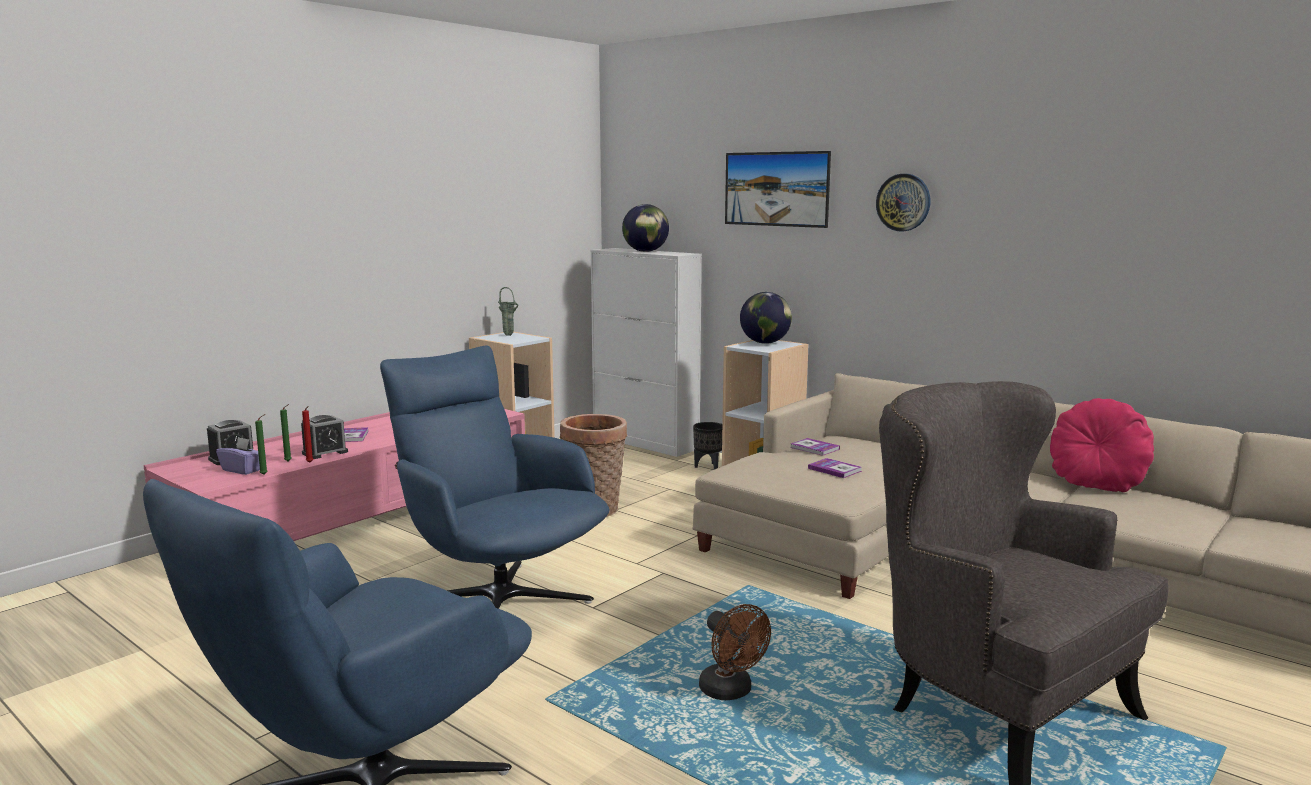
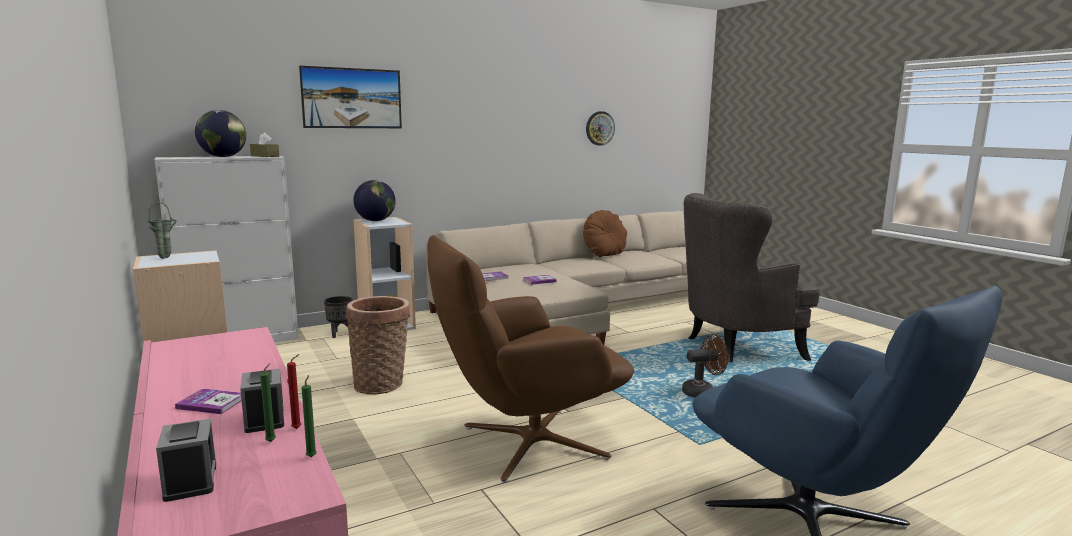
camera: 70 degrees left, 0 degrees up
(243, 470) = (268, 472): purple tissue box -> none
(498, 599) = (529, 443): blue armchair -> brown armchair
(676, 253) = (265, 156): none -> brown tissue box
(903, 202) = (456, 109): wall clock -> wall clock (599, 128)
(1096, 486) = (604, 255): pink pillow -> brown pillow

